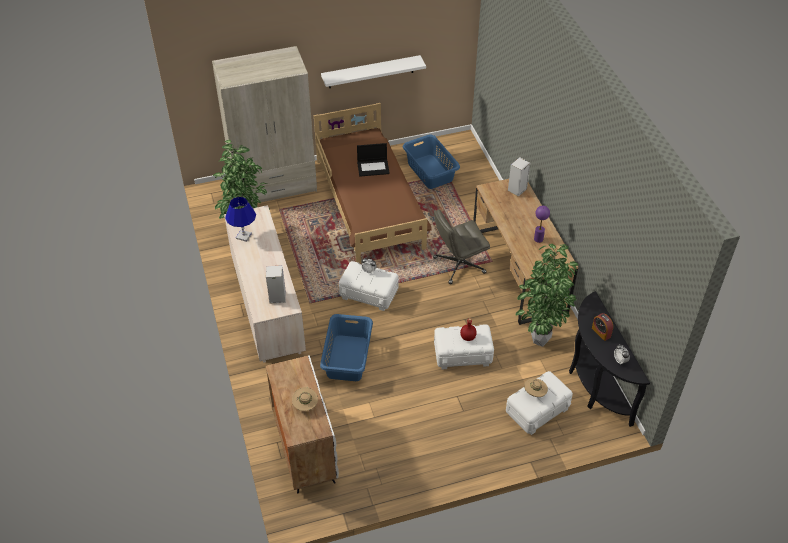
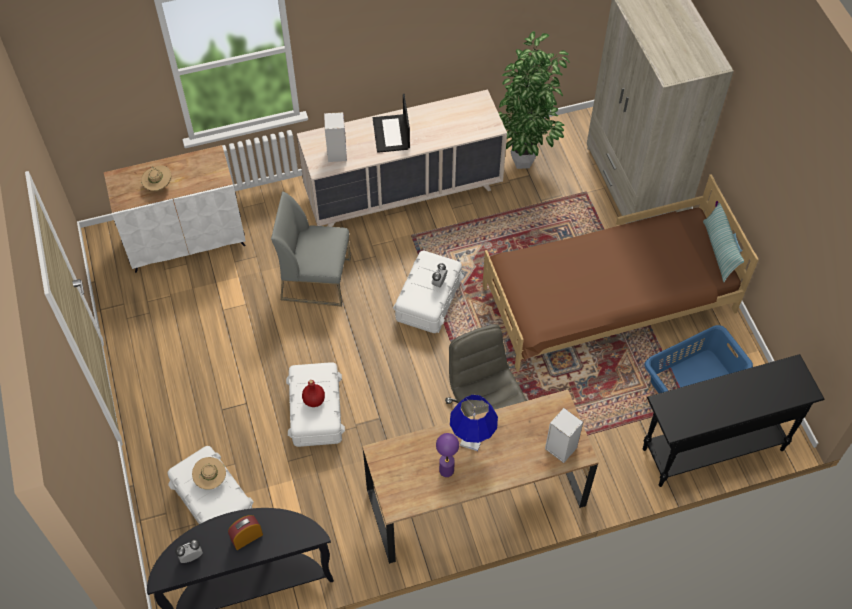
camera: 90 degrees right, 10 degrees up
(243, 236) = (446, 112): blue table lamp -> blue table lamp (472, 440)
(347, 358) = (316, 279): blue laundry basket -> grey chair
(355, 133) = (719, 250): none -> pillow
(371, 72) = (772, 212): white shelf -> none
(373, 167) = (638, 274): laptop -> laptop (391, 134)
(475, 167) = (712, 449): none -> black console table
(540, 342) = (333, 516): potted plant -> none

